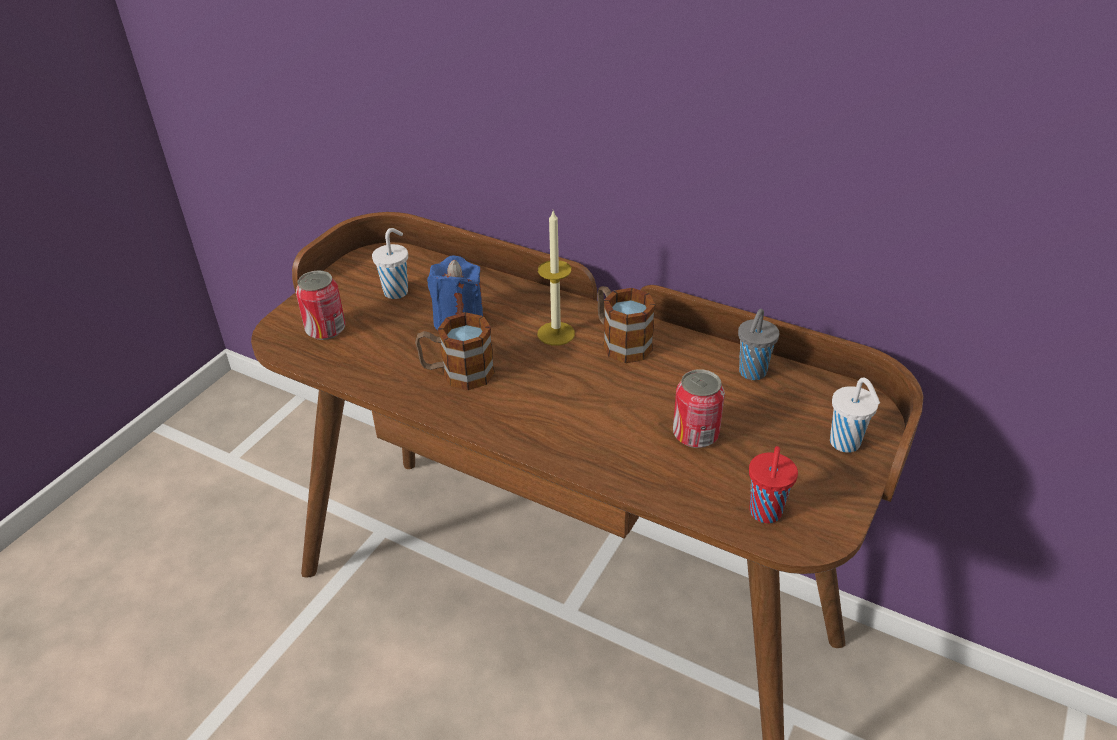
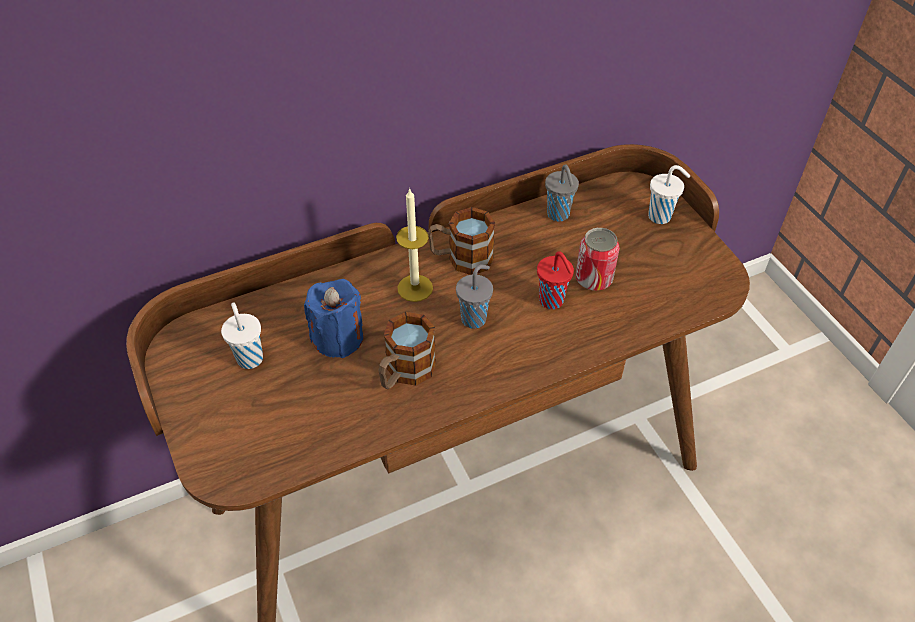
camera: 55 degrees left, 10 degrees up
(326, 329) = (251, 435): can -> none
(559, 383) = (474, 318): none -> grey cup
(765, 513) = (690, 291): red cup -> red cup (552, 301)

